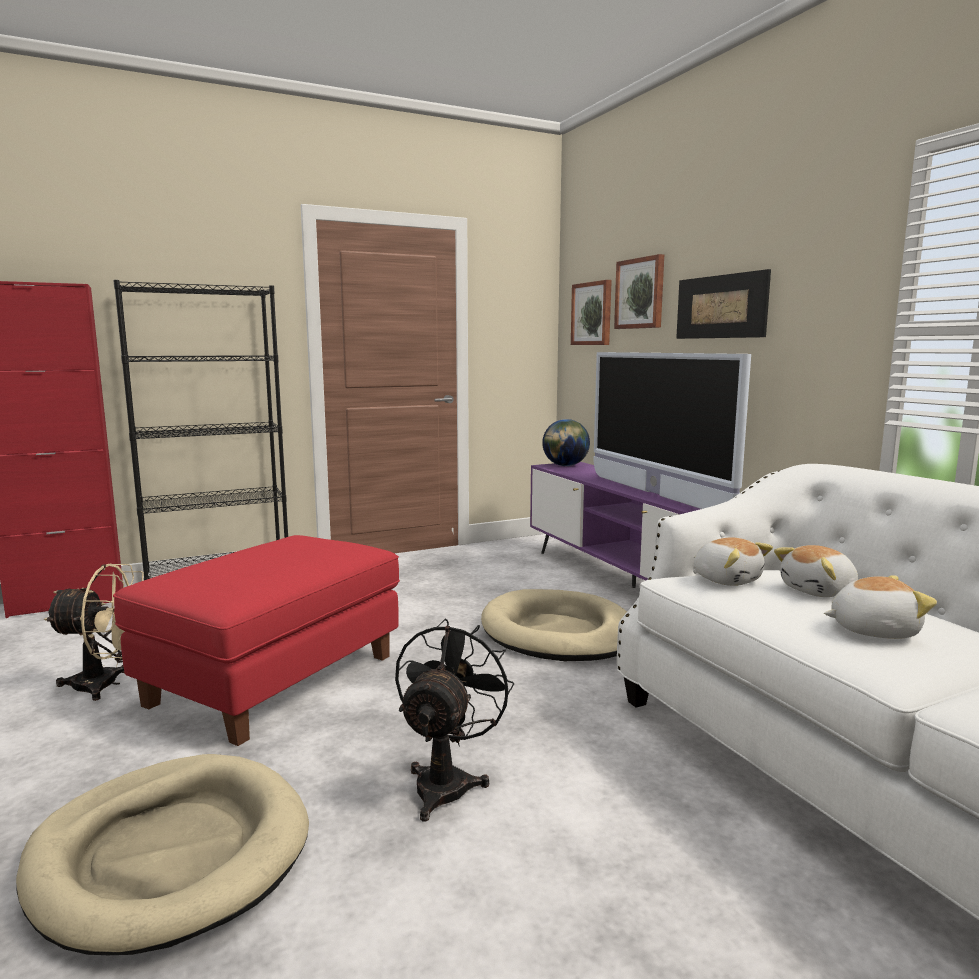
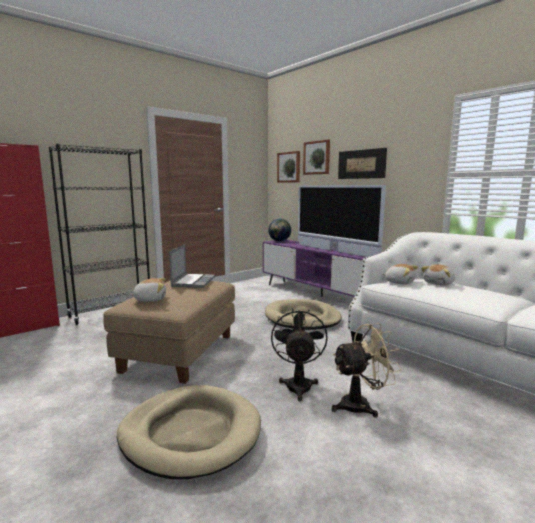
camera: 15 degrees left, 0 degrees up
(107, 684) = (87, 365): beige fan -> beige fan (361, 405)
(275, 678) = (179, 352): red ottoman -> beige ottoman
(312, 544) = (193, 281): none -> laptop
(872, 630) = (472, 295): plush toy -> plush toy (150, 299)

